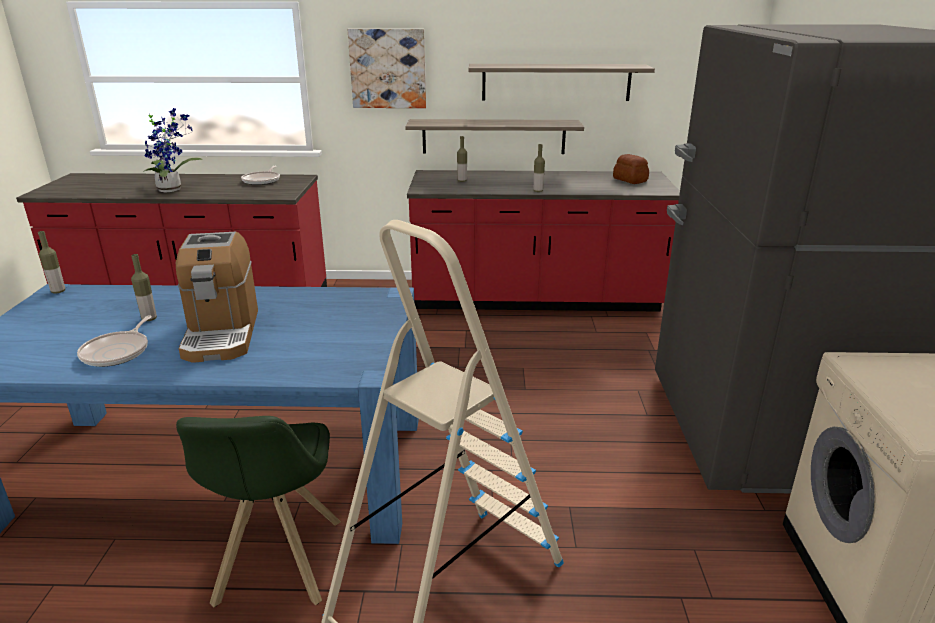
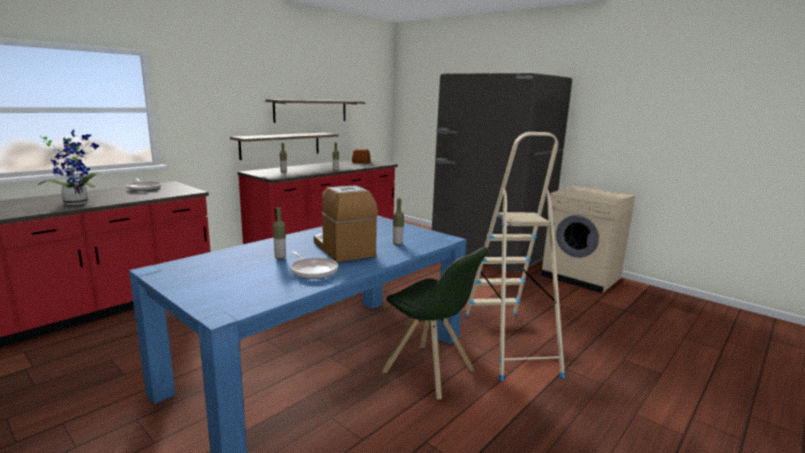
camera: 50 degrees left, 10 degrees down
(58, 291) = (158, 269): bottle -> bottle (397, 244)
(222, 333) = (343, 249): coffee machine -> coffee machine turned 150 degrees counterclockwise
(388, 68) = (214, 102): picture -> none

